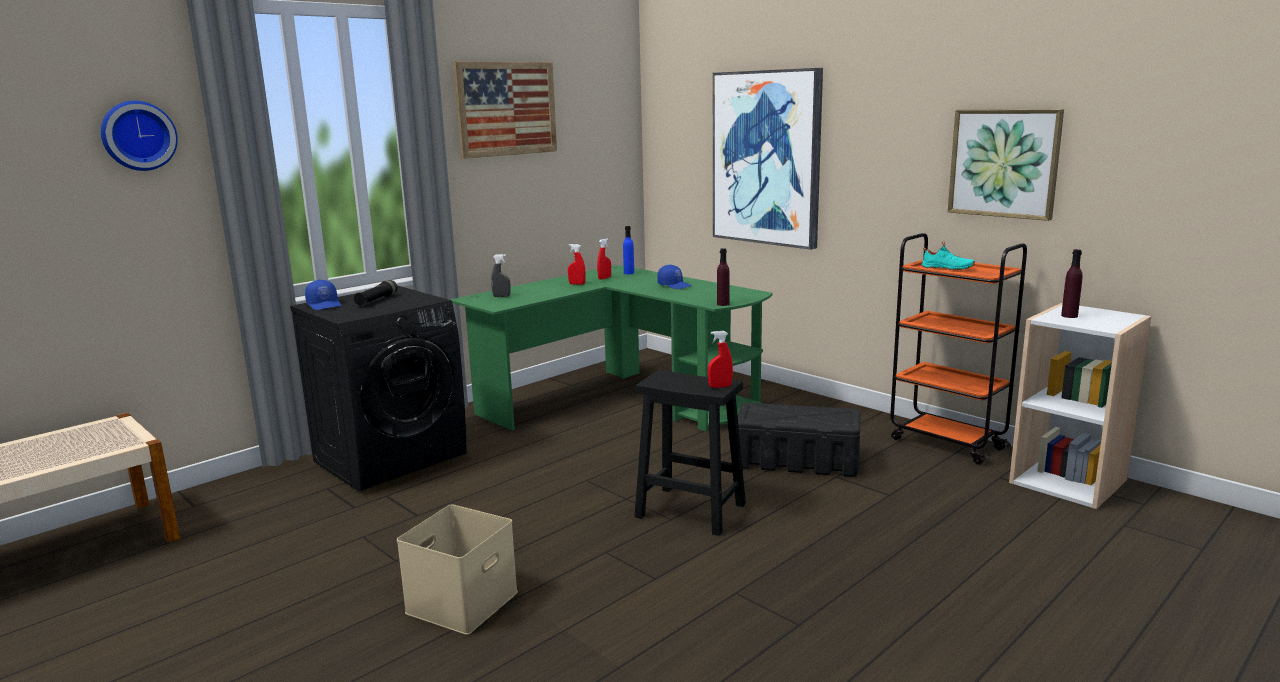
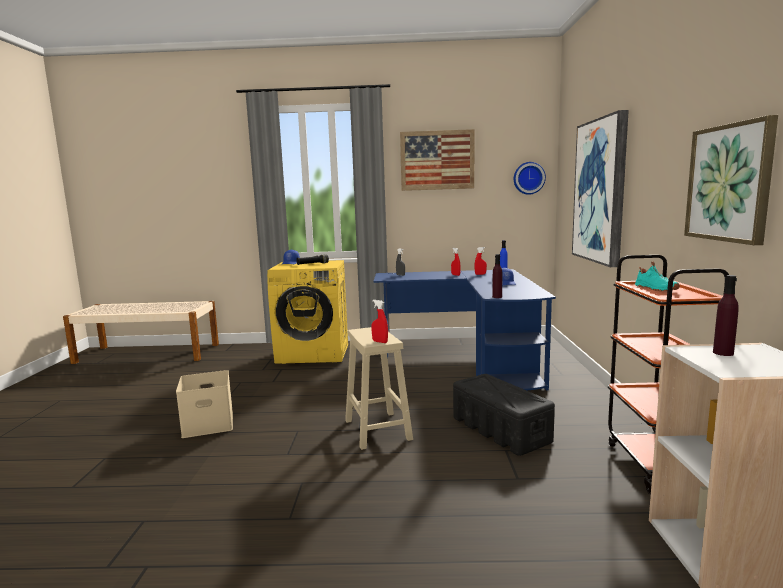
camera: 45 degrees right, 5 degrees down
(138, 135) = (228, 173): wall clock -> wall clock (528, 178)
(391, 460) = (313, 355): black washing machine -> yellow washing machine
(620, 400) = (470, 359): green desk -> blue desk
(692, 510) = (378, 430): black stool -> beige stool

